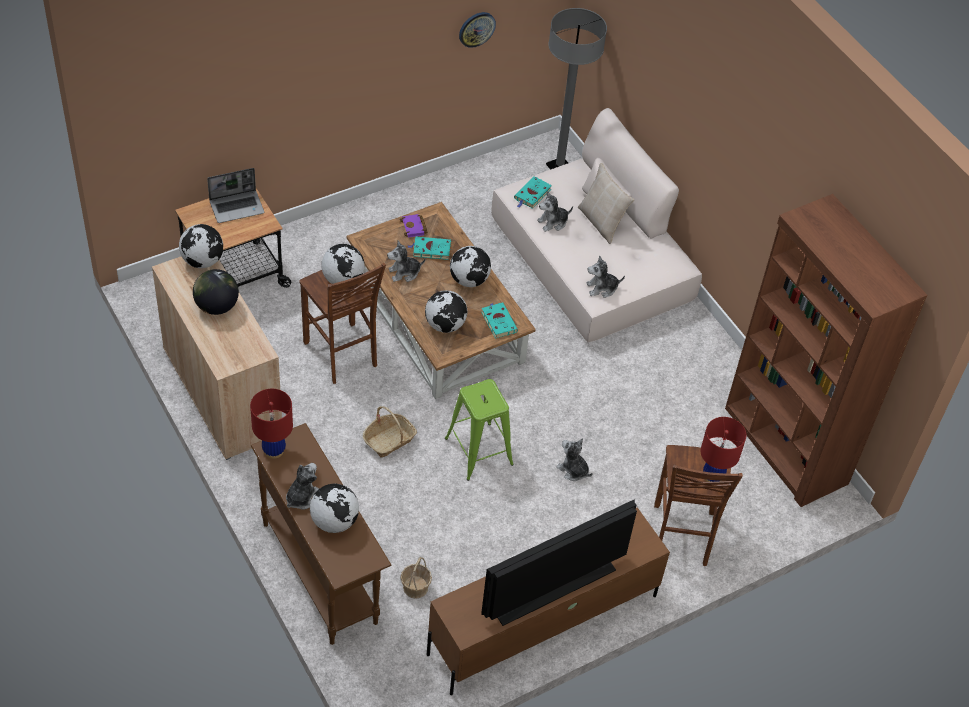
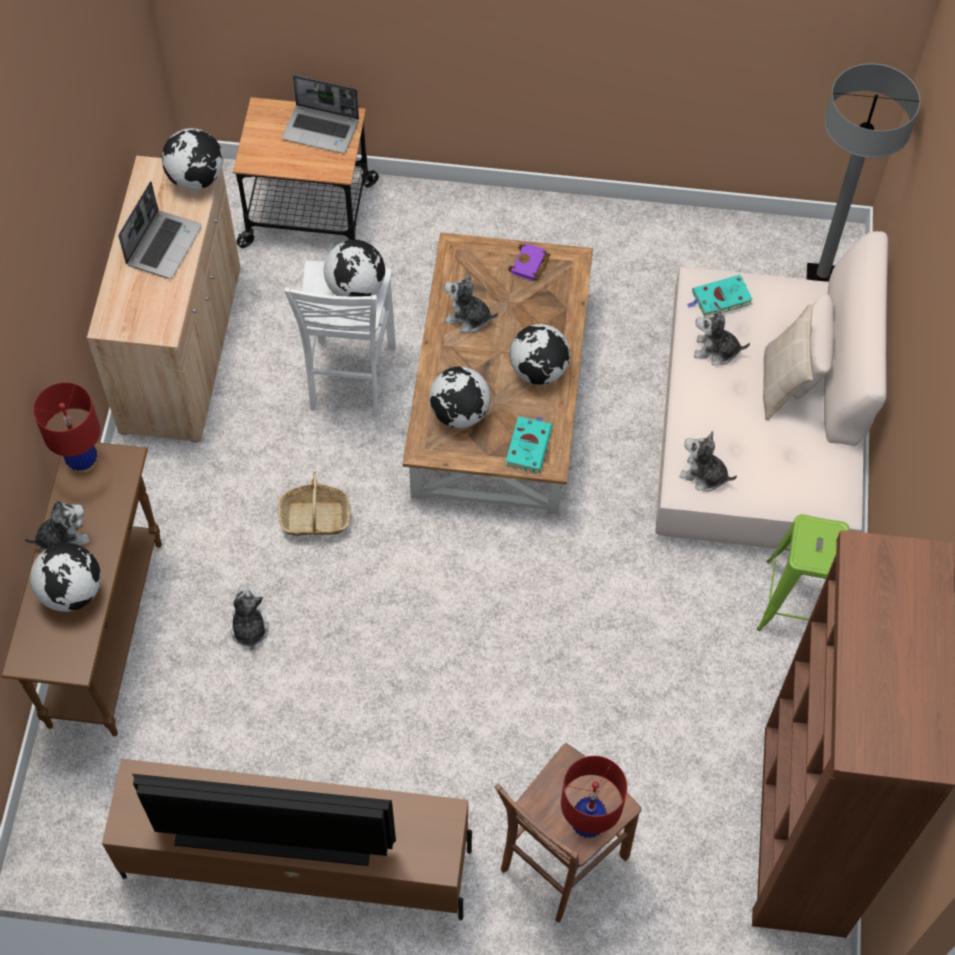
camera: 40 degrees right, 10 degrees up
(217, 306) = (163, 245): globe -> laptop
(342, 355) = (349, 380): brown stool -> white stool
(415, 587) = (193, 719): basket -> none
(430, 250) = (525, 305): turquoise book -> none
(476, 29) = (742, 35): wall clock -> none
(478, 451) = (407, 595): green stool -> green stool (798, 600)
(573, 470) = (499, 690): plush toy -> plush toy (249, 628)

